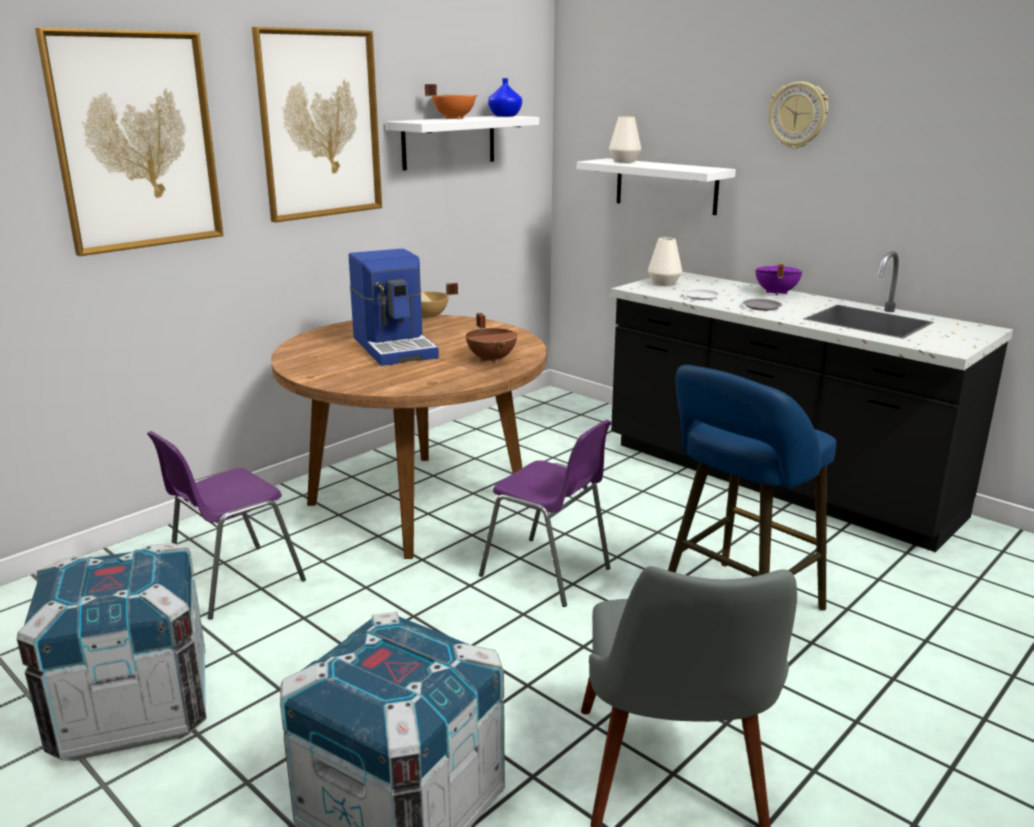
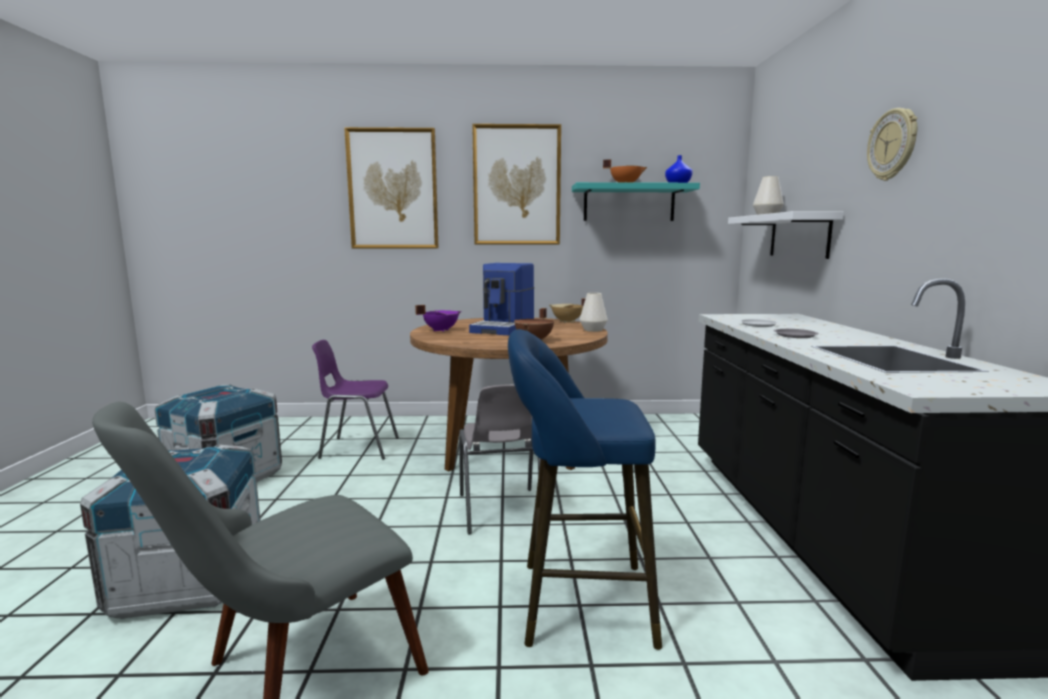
camera: 45 degrees right, 10 degrees down
(449, 142) = (629, 203): white shelf -> turquoise shelf
(548, 573) = (500, 512): purple chair -> grey chair
(664, 283) = (754, 317): white vase -> white vase (593, 330)
(775, 293) = (848, 332): purple cooking pot -> purple cooking pot (440, 330)

